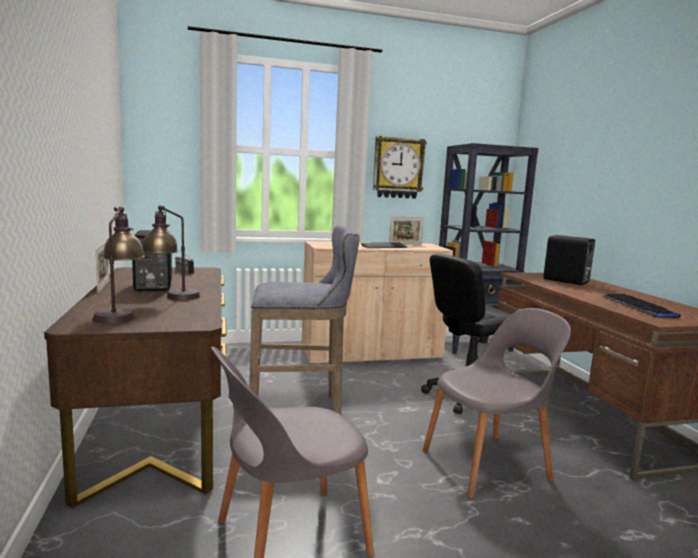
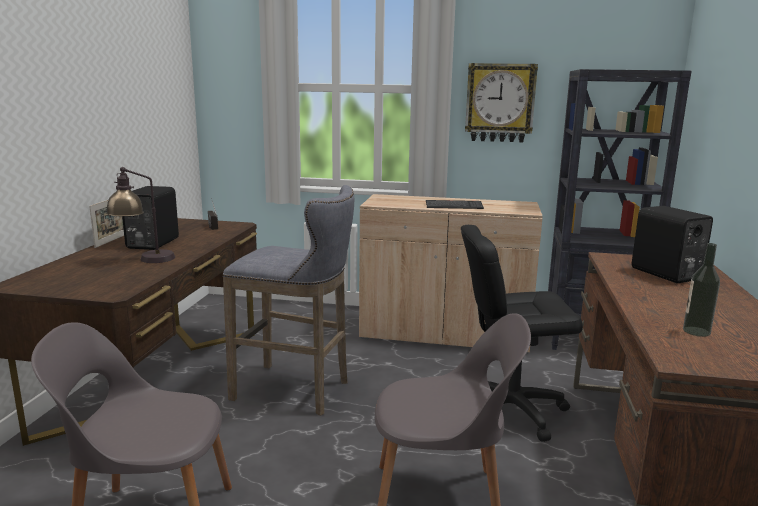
camera: 25 degrees right, 5 degrees up
(120, 314) = (70, 275): table lamp -> none
(405, 244) = (492, 203): picture frame -> none
(638, 307) = (696, 331): keyboard -> bottle

